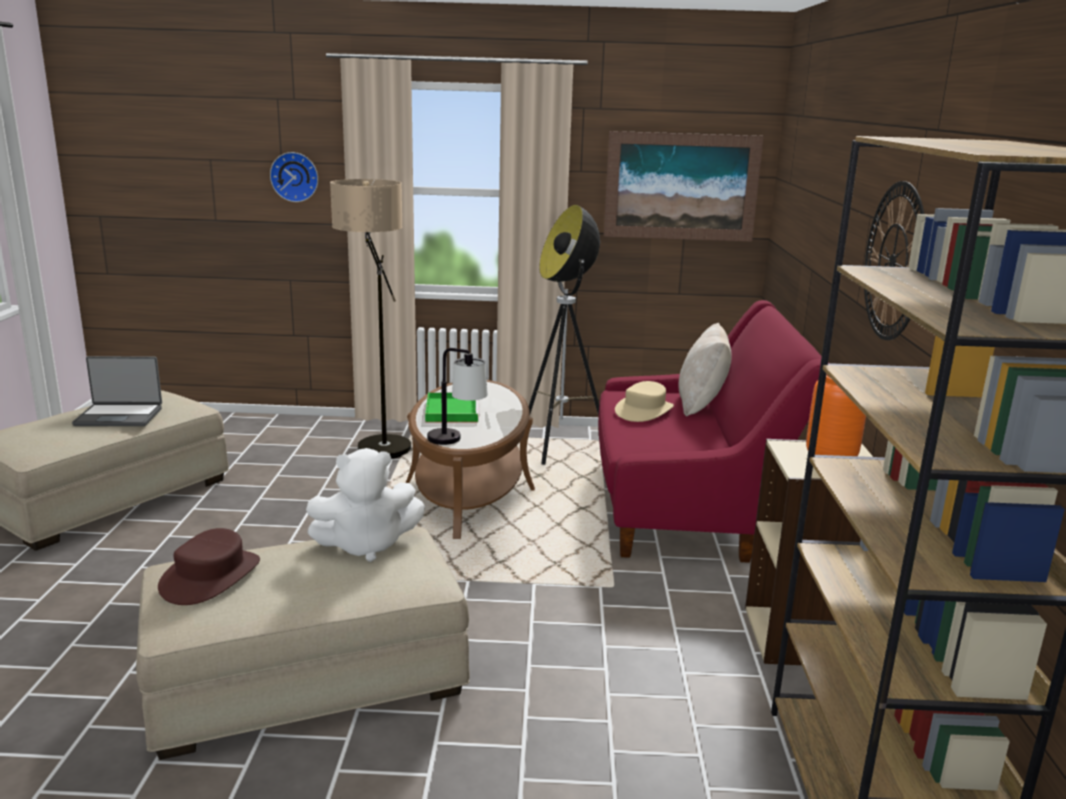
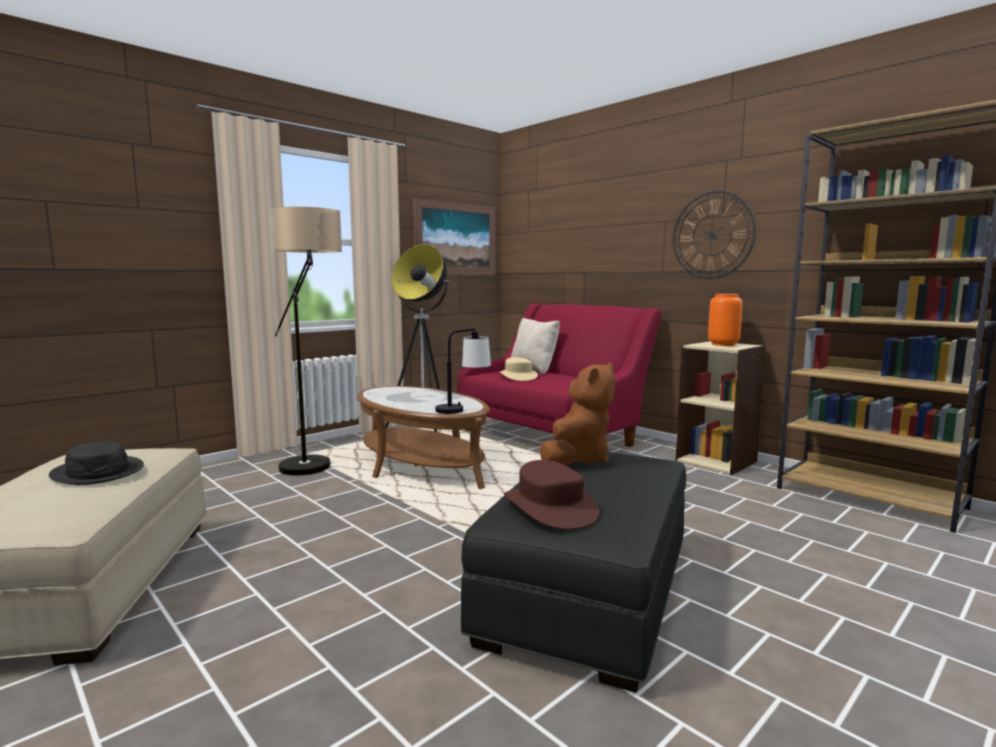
camera: 45 degrees left, 10 degrees down
(119, 416) = (98, 472): laptop -> black hat
(295, 176) = (156, 223): wall clock -> none
(307, 678) = (589, 589): beige ottoman -> black ottoman
(366, 545) = (577, 459): white plush toy -> brown plush toy
(451, 410) = (408, 400): green tray -> none

